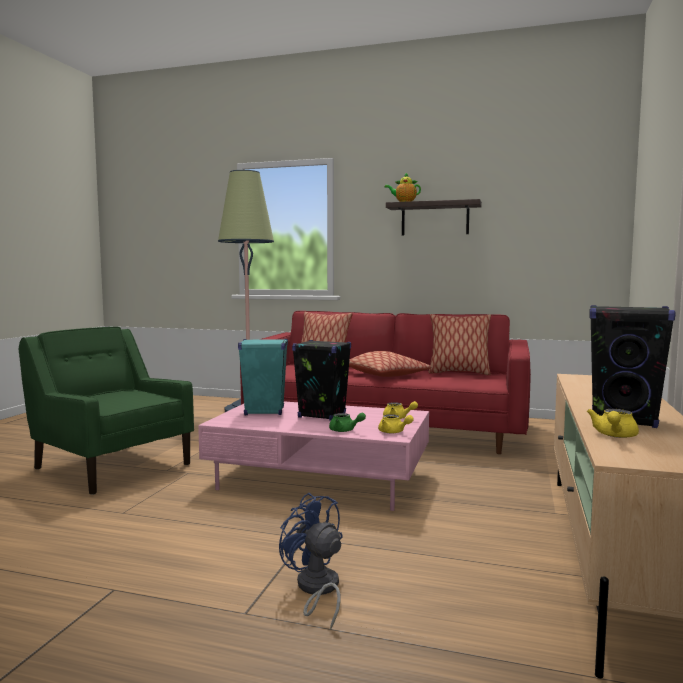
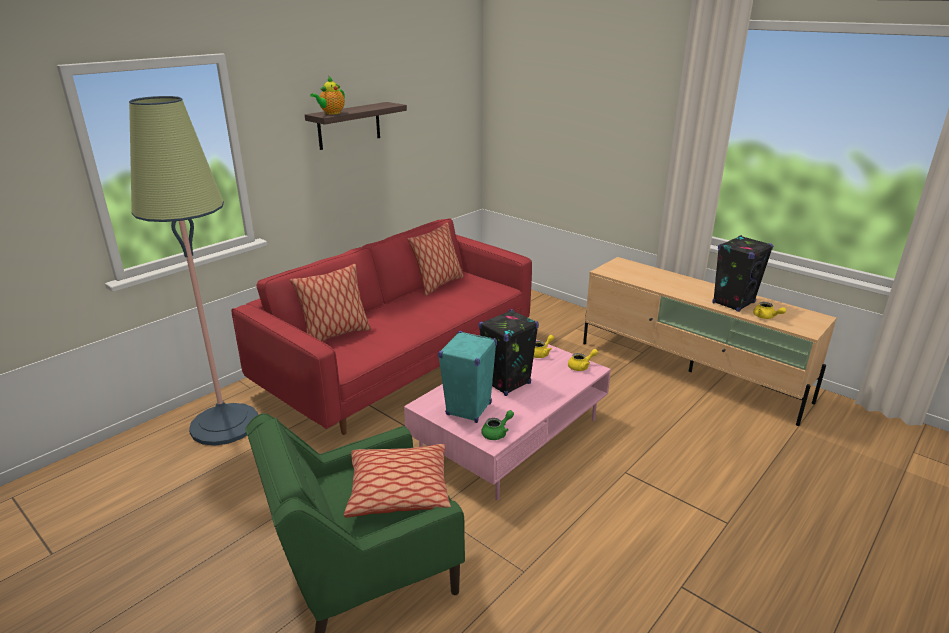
camera: 65 degrees left, 20 degrees up
(316, 590) = (704, 486): blue fan -> none
(345, 430) = (564, 385): green teapot -> green teapot (497, 433)
(386, 375) = (417, 315): pillow -> pillow (399, 491)

